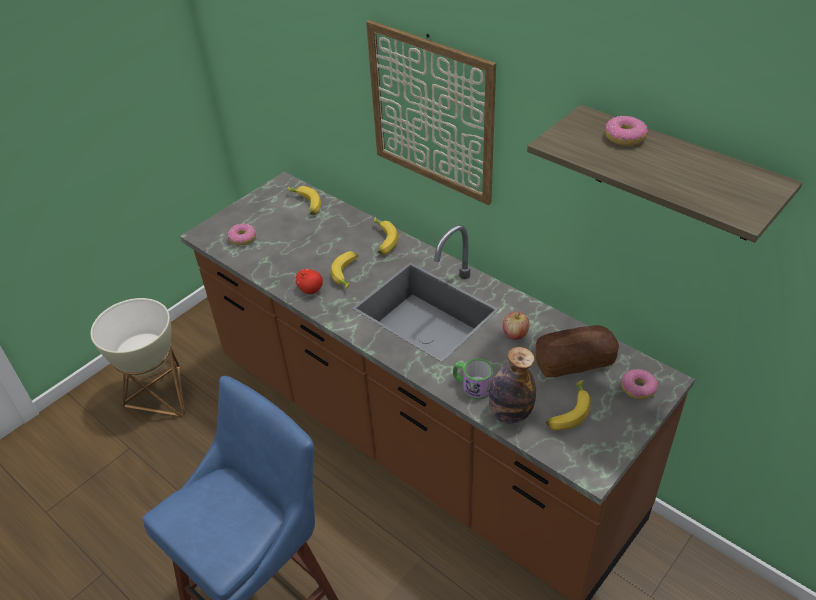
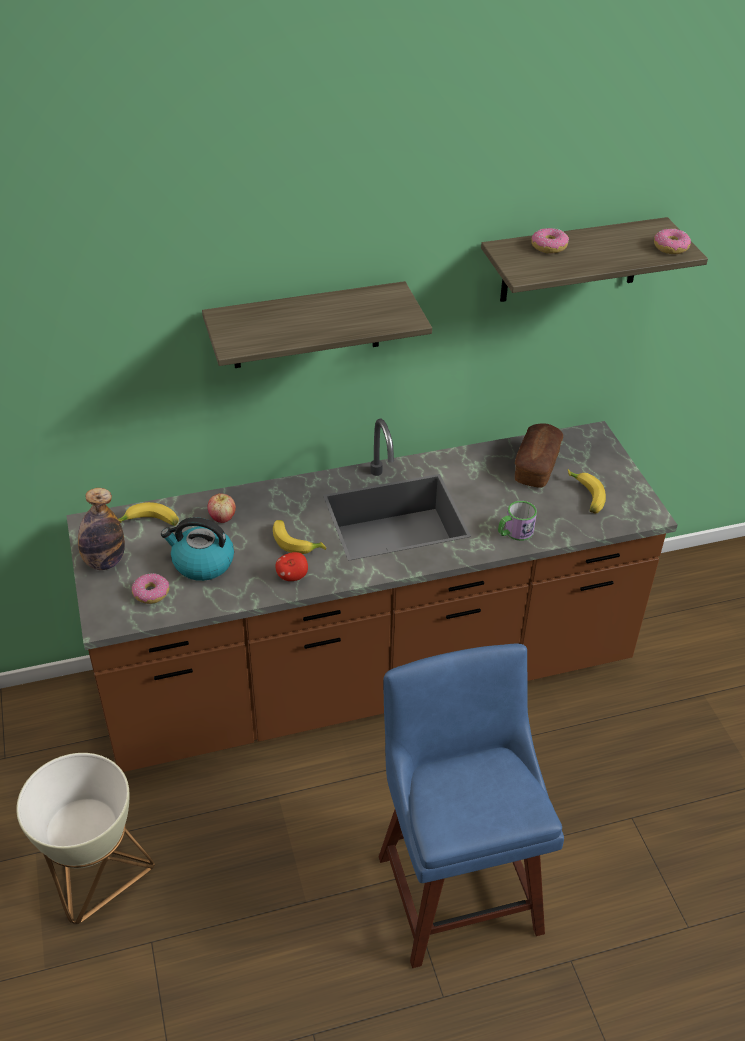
camera: 60 degrees left, 0 degrees up
(288, 244) = (202, 563): none -> kettle
(382, 240) = (271, 498): banana -> none
(431, 110) = (306, 326): picture -> shelf
(510, 414) = (561, 527): bottle -> bottle (104, 562)
(515, 334) = (478, 480): apple -> apple (222, 518)
(638, 388) = (591, 451): donut -> donut (670, 247)

